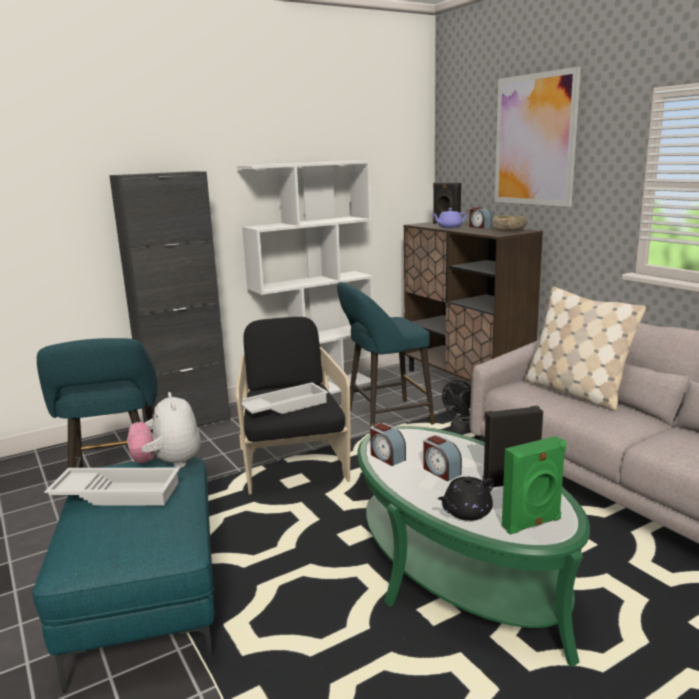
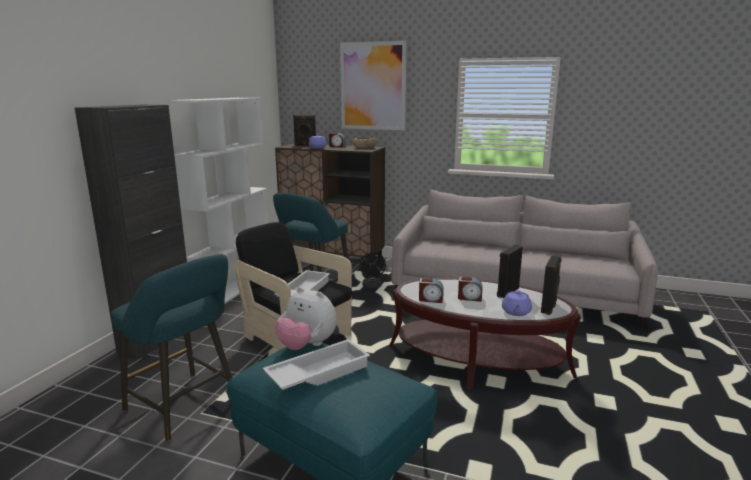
camera: 40 degrees left, 0 degrees up
(457, 573) = (477, 360): green coffee table -> brown coffee table
(466, 512) = (516, 312): black teapot -> purple teapot
(532, 524) = (549, 307): green speaker -> black speaker
(575, 392) = (454, 244): beige pillow -> none

